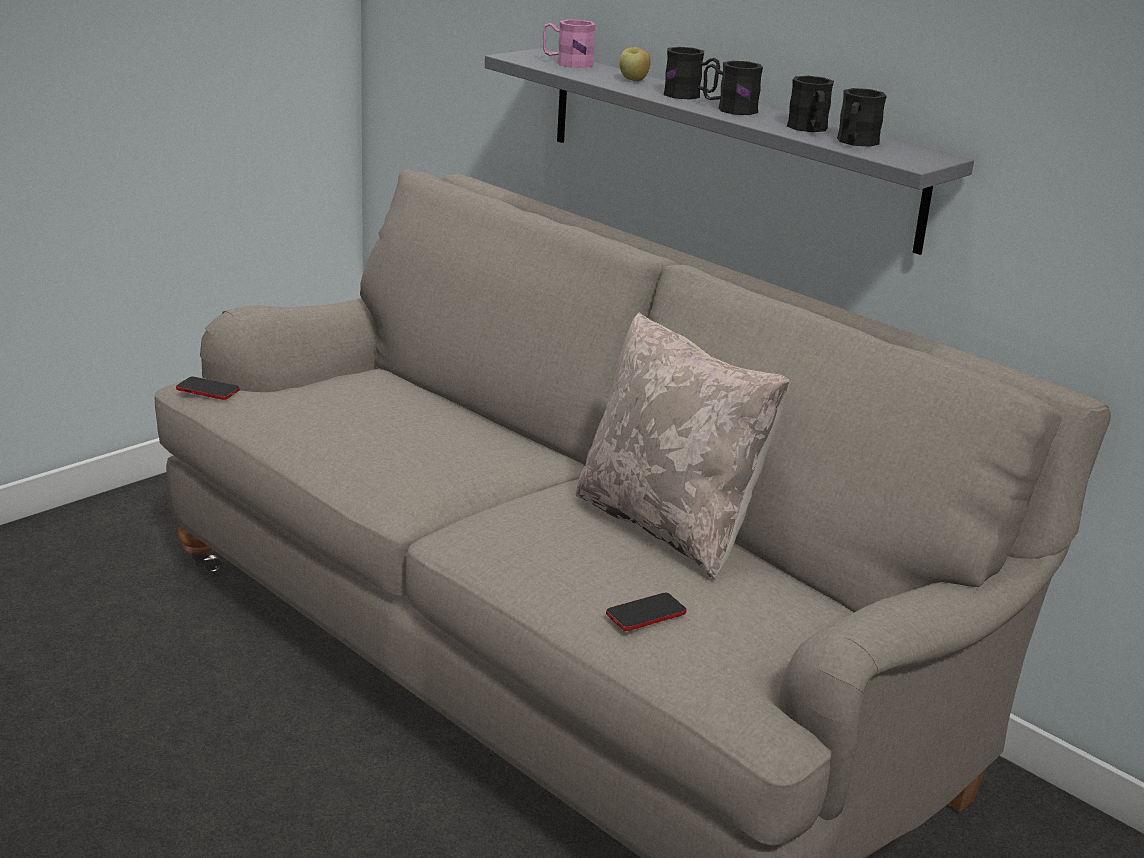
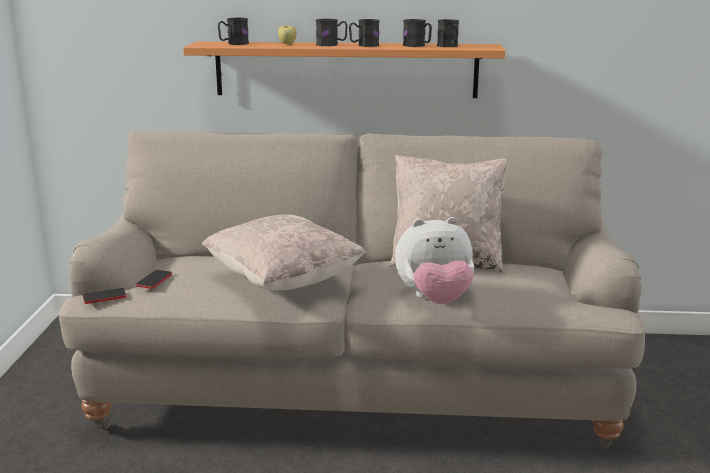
camera: 40 degrees left, 5 degrees down
(406, 455) = (283, 281): none -> beige pillow
(534, 570) = (435, 300): none -> plush toy
(567, 63) = (234, 43): pink mug -> black mug
(646, 613) = (507, 294): phone -> phone (154, 280)
(726, 145) = (346, 69): grey shelf -> orange shelf

